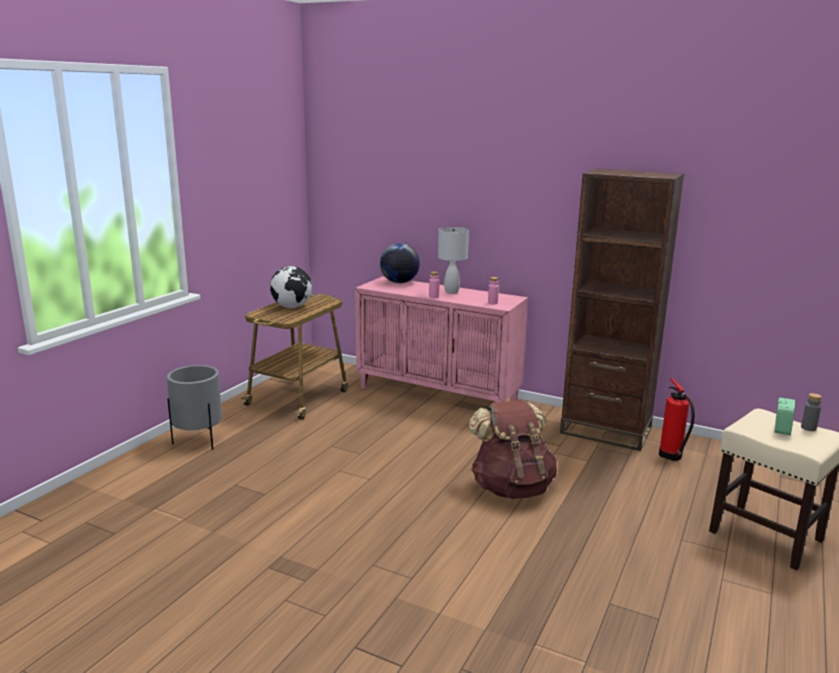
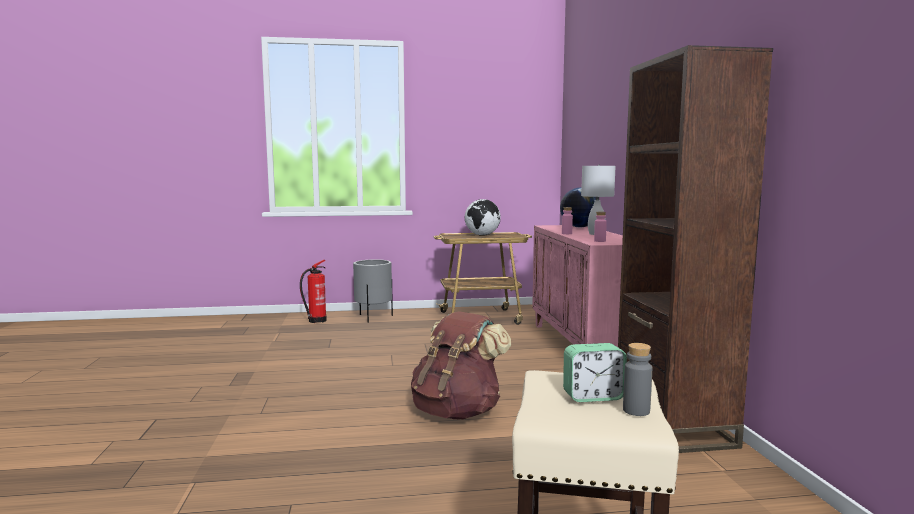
camera: 55 degrees right, 10 degrees down
(671, 456) = (691, 476): fire extinguisher -> fire extinguisher (316, 321)

